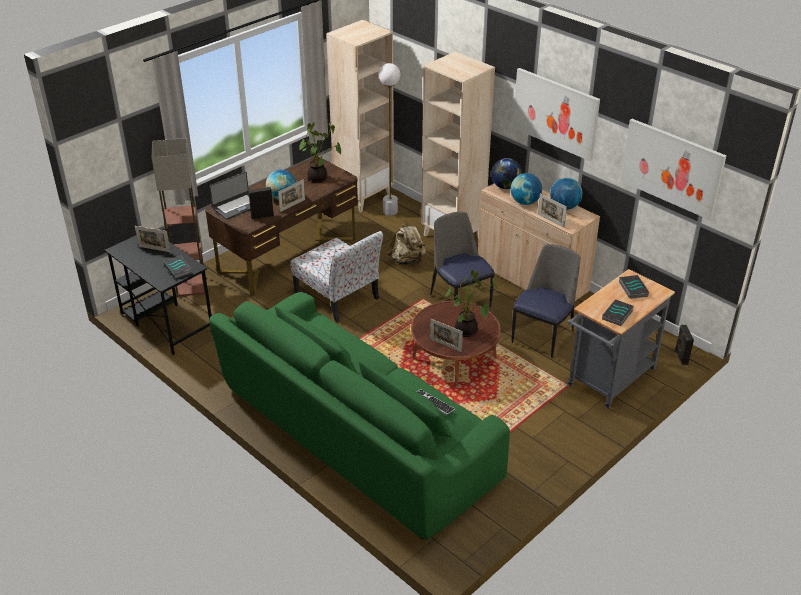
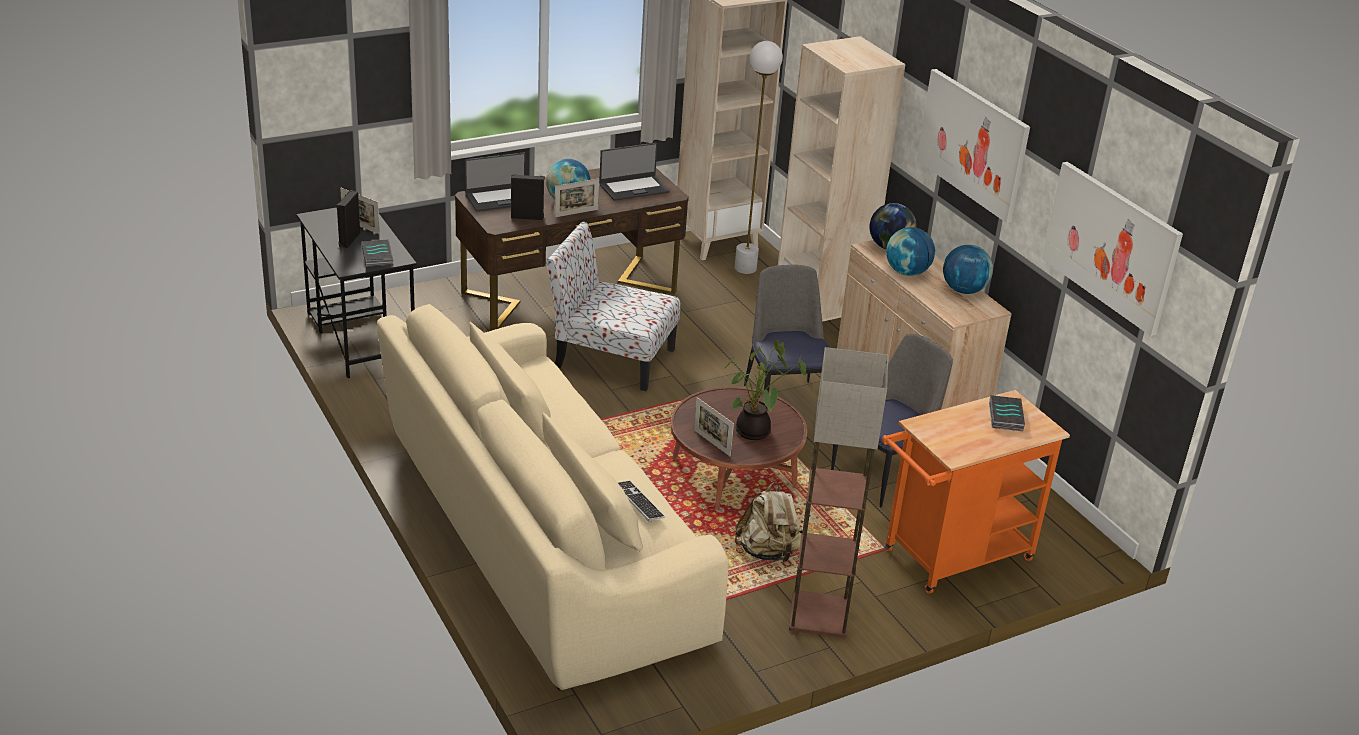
camera: 15 degrees right, 5 degrees down
(190, 286) = (417, 300): floor lamp -> floor lamp (817, 614)
(319, 178) = (633, 188): potted plant -> laptop
(338, 296) = (611, 358): chair -> chair turned 135 degrees clockwise
(355, 435) = (538, 535): green sofa -> beige sofa
(407, 260) = (735, 335): beige backpack -> beige backpack (768, 552)
(551, 221) = (931, 303): picture frame -> none
(608, 381) = (950, 558): grey cart -> orange cart
(618, 315) = (960, 444): book -> none
(680, 357) = (1083, 554): black speaker -> black speaker (348, 240)

